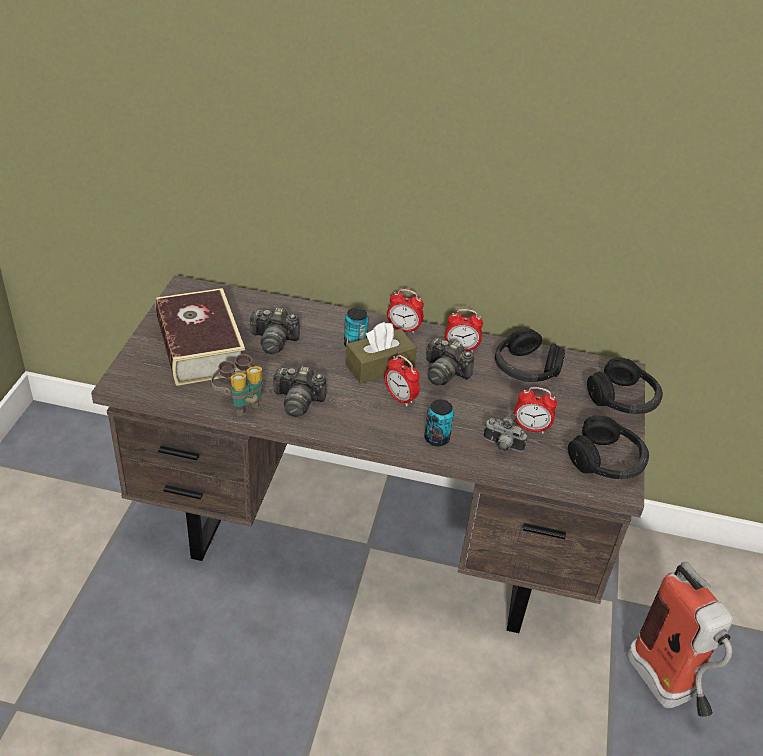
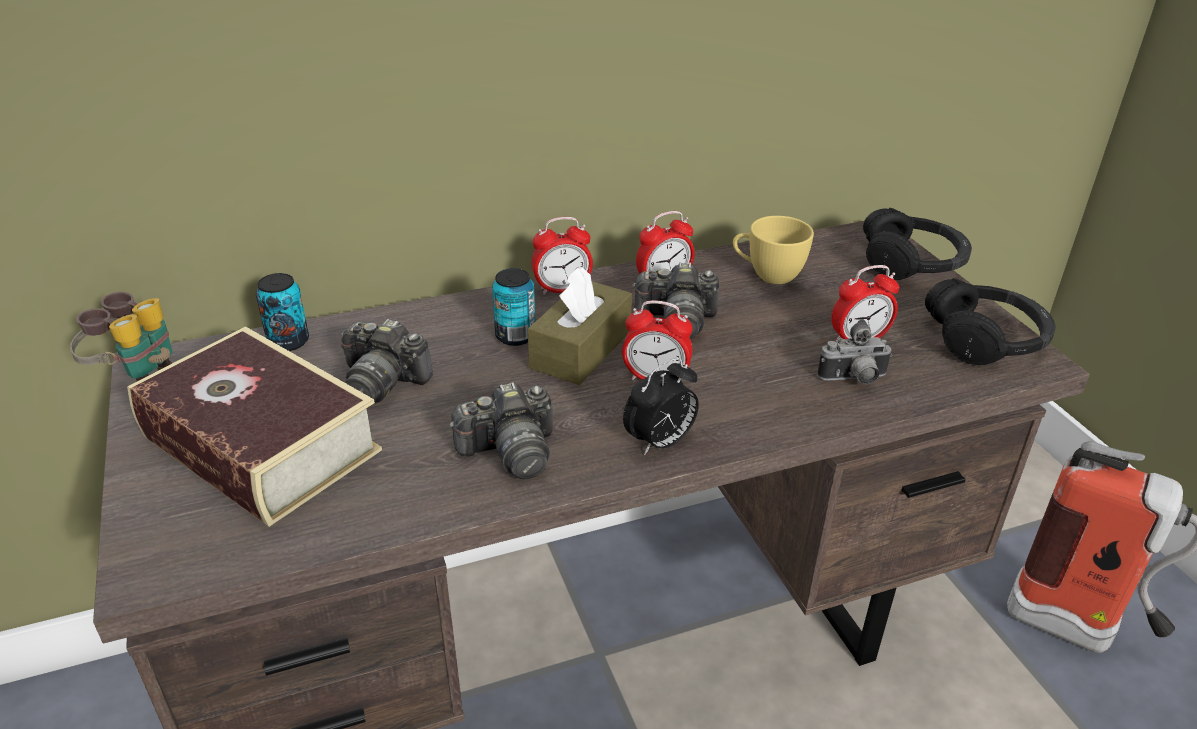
camera: 30 degrees left, 5 degrees down
(240, 402) = (415, 499): binoculars -> binoculars (138, 378)
(274, 341) = (383, 381): camera -> camera turned 45 degrees clockwise
(369, 429) = (660, 443): none -> alarm clock
(436, 438) = (764, 410): can -> can (288, 341)
(525, 369) = (767, 275): black headphones -> yellow cup

